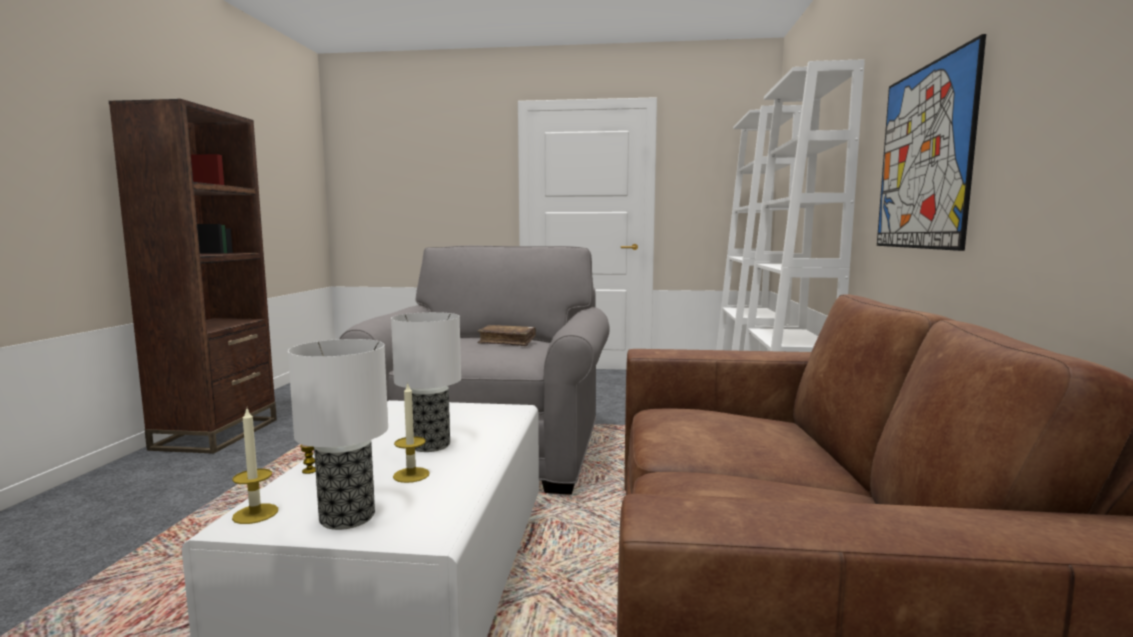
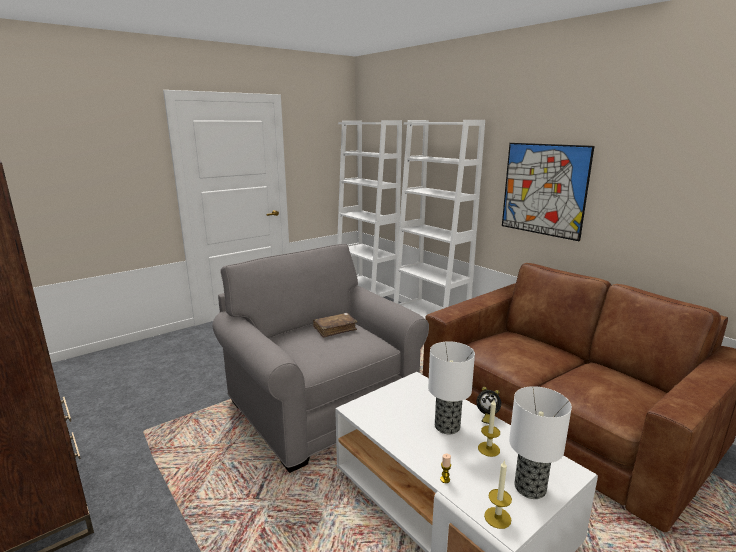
camera: 45 degrees left, 10 degrees up
(492, 456) = (486, 416): none -> alarm clock

